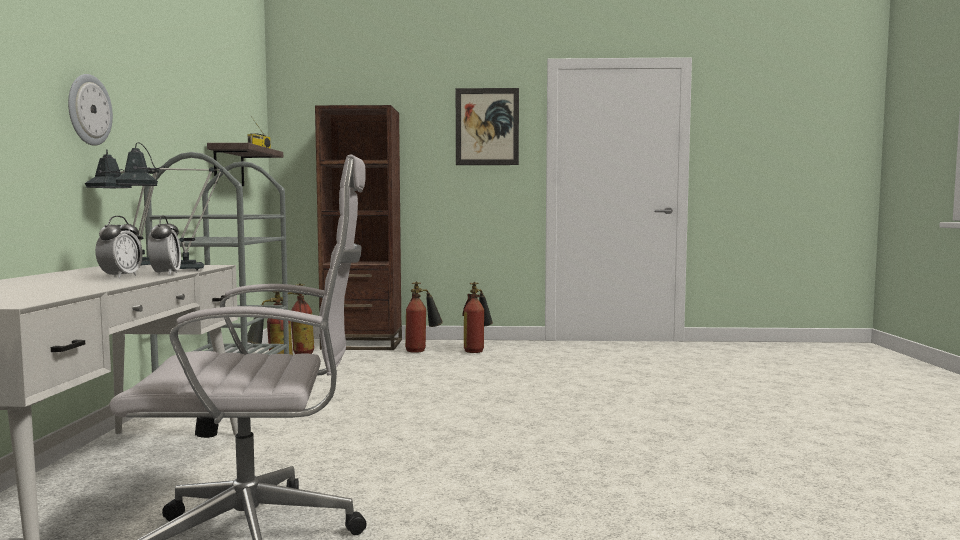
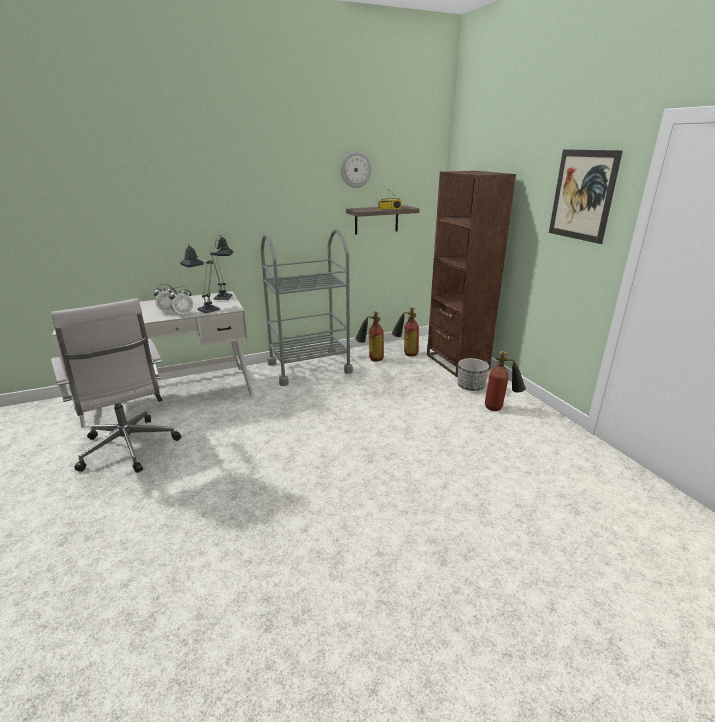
camera: 65 degrees right, 20 degrees up
(88, 110) = (218, 212): wall clock -> wall clock (356, 169)
(422, 350) = (470, 386): fire extinguisher -> planter

